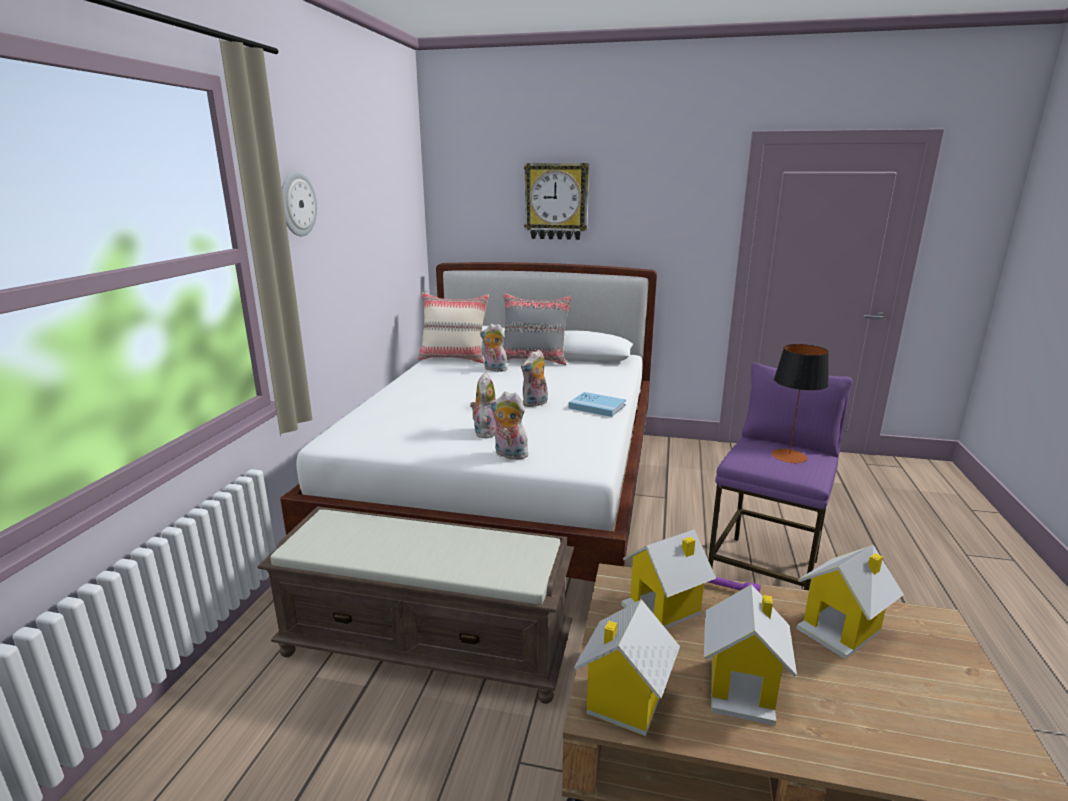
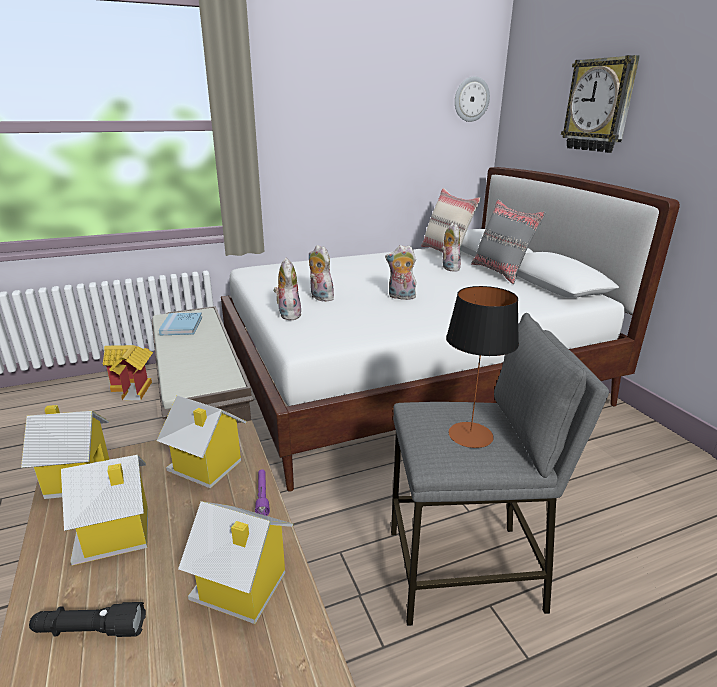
camera: 55 degrees right, 5 degrees up
(256, 691) = (135, 389): none -> toy house
(297, 204) = (291, 93): wall clock -> wall clock (471, 99)
(485, 431) = (320, 297): plush toy -> plush toy turned 105 degrees counterclockwise
(597, 406) = (434, 317): blue book -> blue book (181, 326)
(765, 575) = (465, 571): purple stool -> grey stool
(866, 723) = (90, 630): none -> black flashlight

